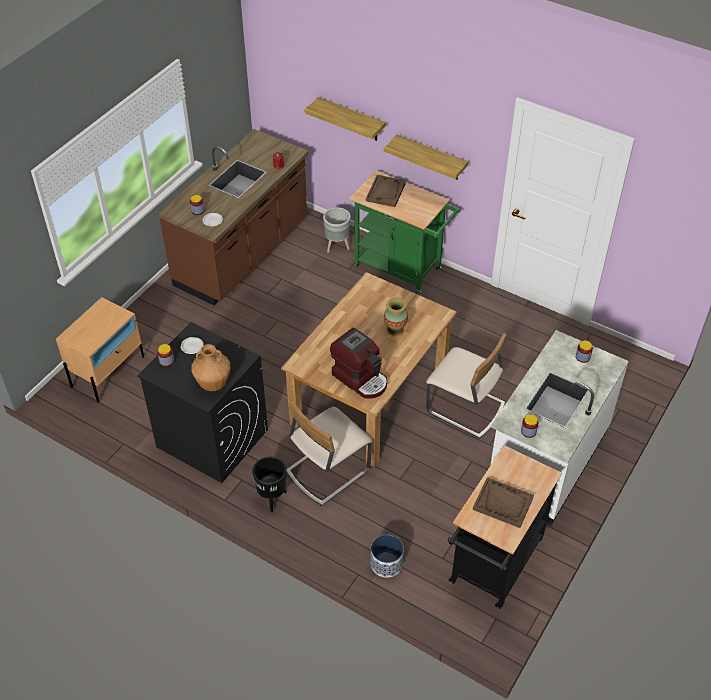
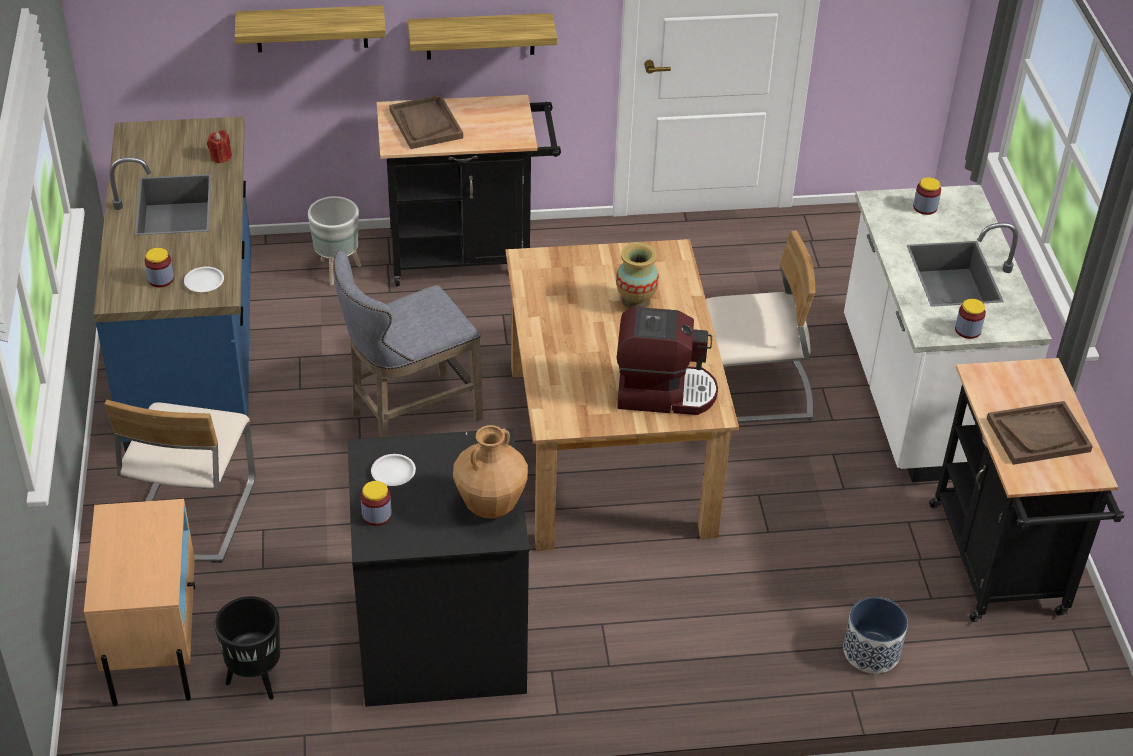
camera: 40 degrees left, 5 degrees down
(243, 253) = (196, 351): brown counter -> blue counter
(272, 499) = (626, 667): black planter -> black planter (257, 680)
(298, 331) = (408, 416): none -> grey stool
(327, 470) = (660, 581): beige chair -> beige chair (191, 513)
(402, 270) = (469, 256): green cart -> black cart

